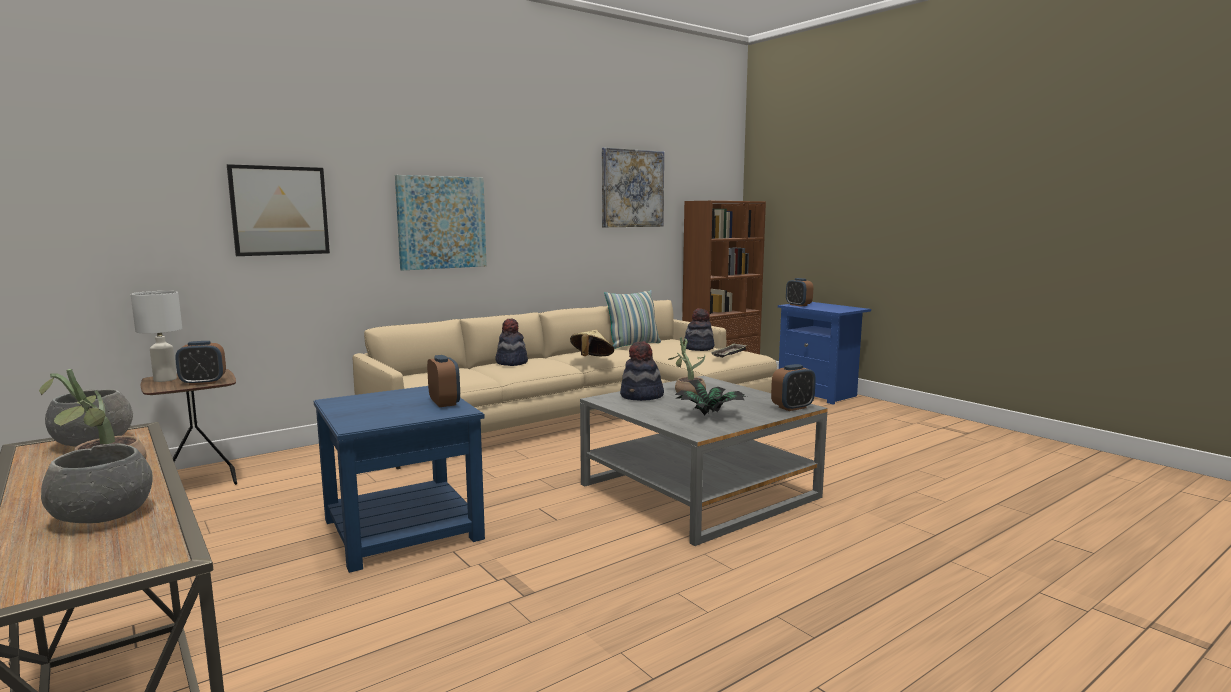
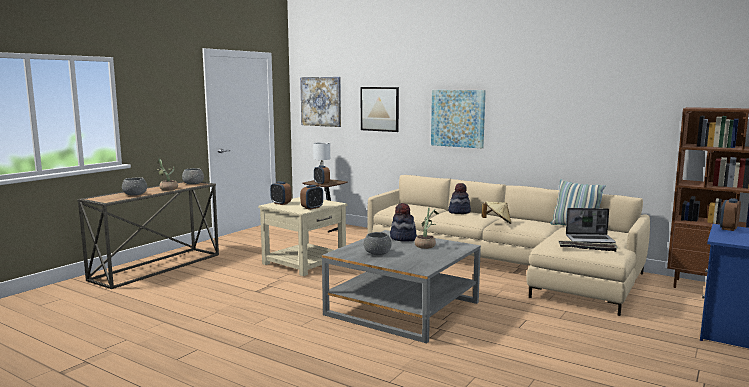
camera: 70 degrees right, 0 degrees up
(403, 529) = (304, 262): blue side table -> beige side table
(632, 188) = (622, 95): picture -> picture (321, 101)
(698, 348) = (590, 239): hat -> laptop
(710, 414) = (377, 253): potted plant -> grey bowl
(792, 407) = (416, 268): alarm clock -> alarm clock (281, 203)

